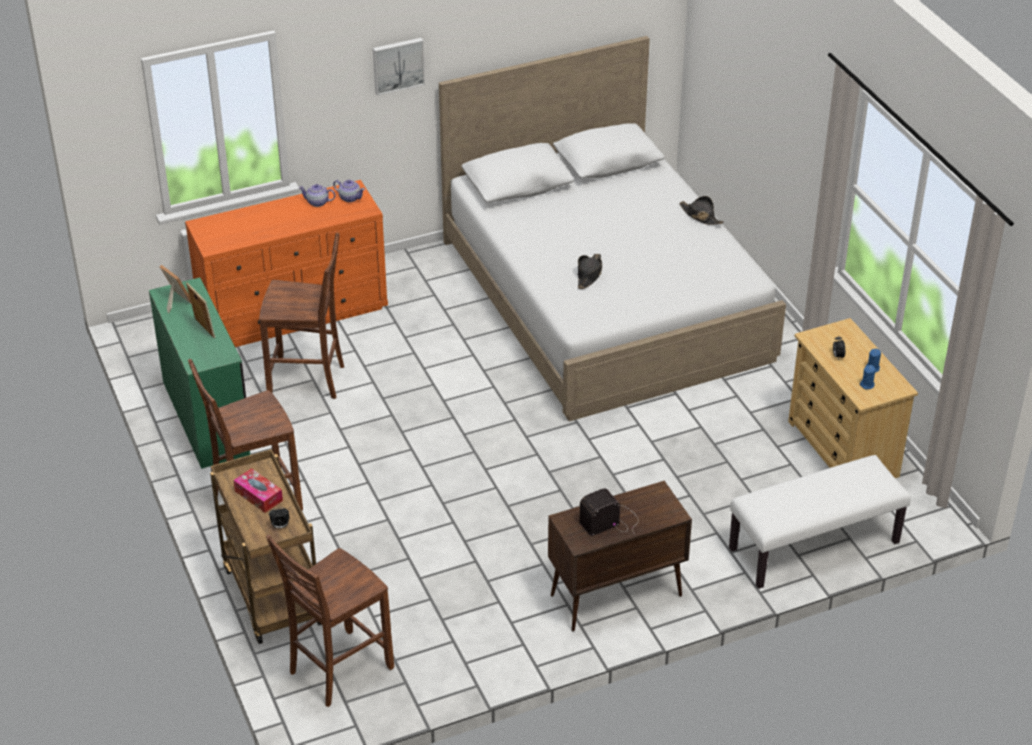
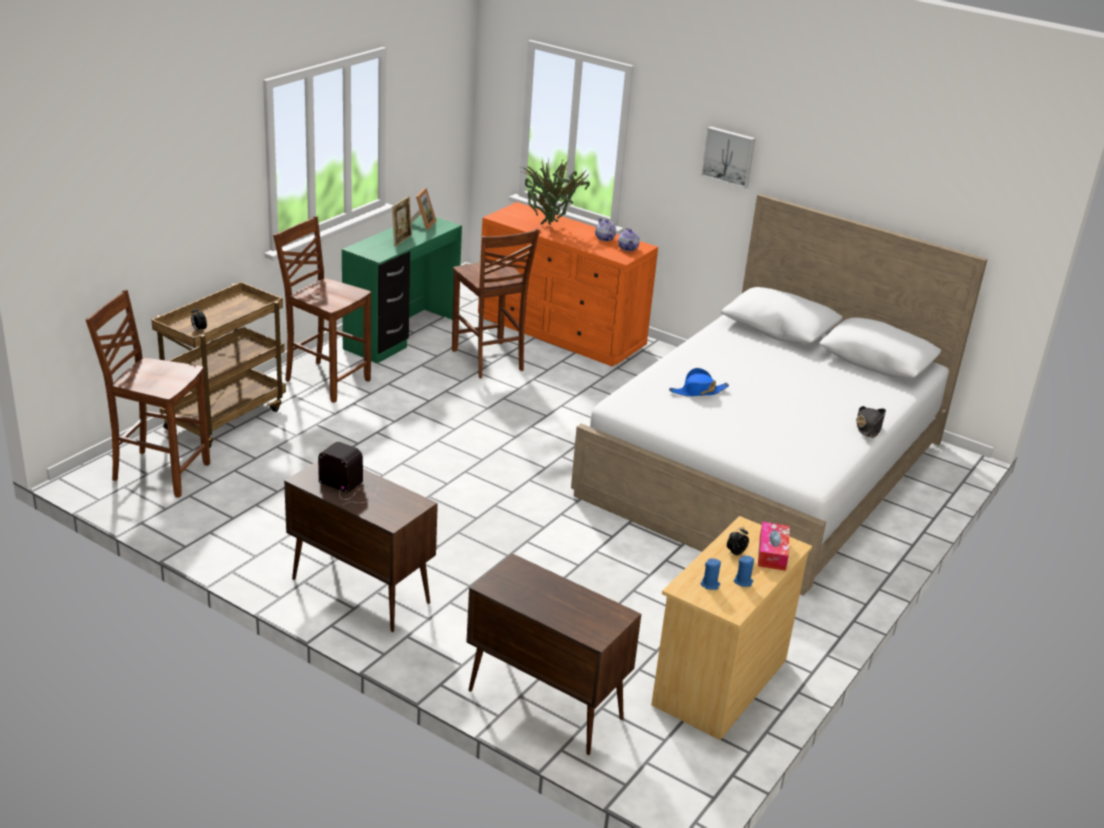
camera: 55 degrees right, 10 degrees down
(258, 496) = (229, 312): tissue box -> tissue box (772, 553)
(263, 223) = (551, 226): none -> potted plant
(589, 275) = (698, 391): black hat -> blue hat
(814, 547) = (543, 704): white bench -> brown cabinet

